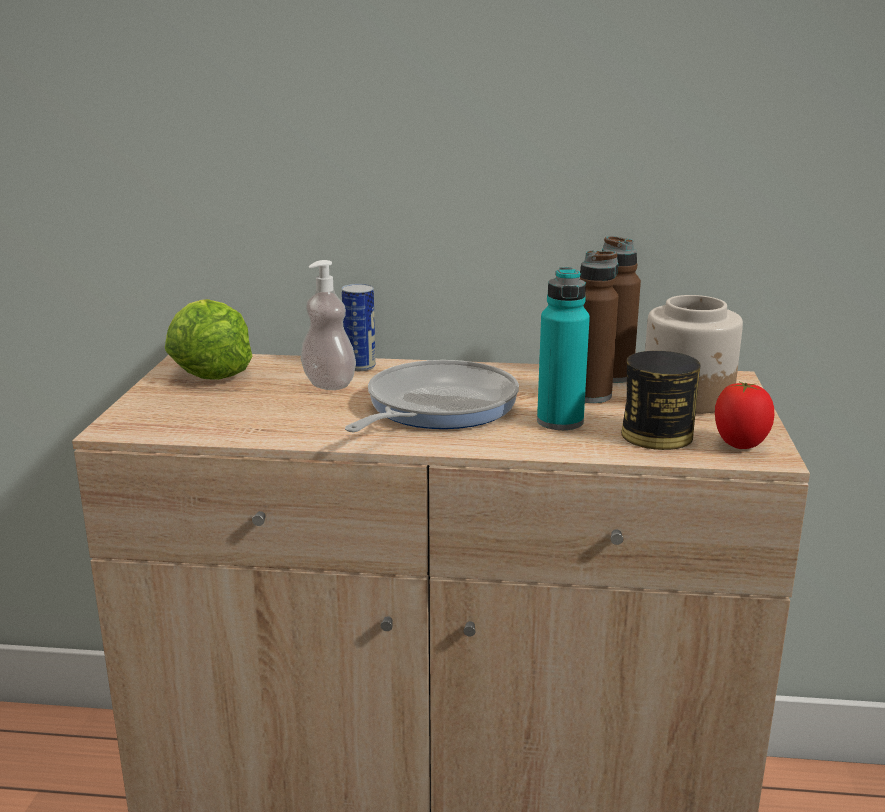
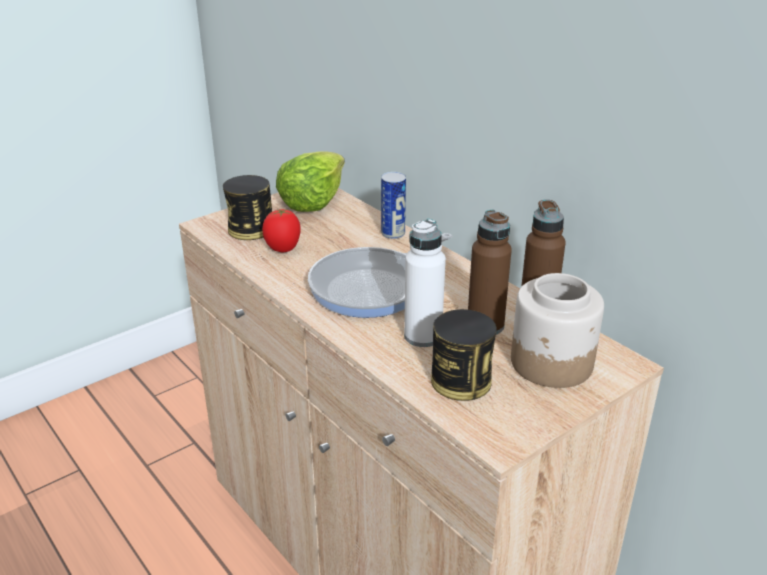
camera: 45 degrees right, 10 degrees up
(189, 413) = (250, 229): none -> can
(329, 384) = (351, 240): soap dispenser -> none
(436, 407) = (374, 287): frying pan -> frying pan turned 150 degrees clockwise
(560, 421) = (423, 336): turquoise bottle -> white bottle
(740, 445) = (499, 422): tomato -> tomato (283, 249)

